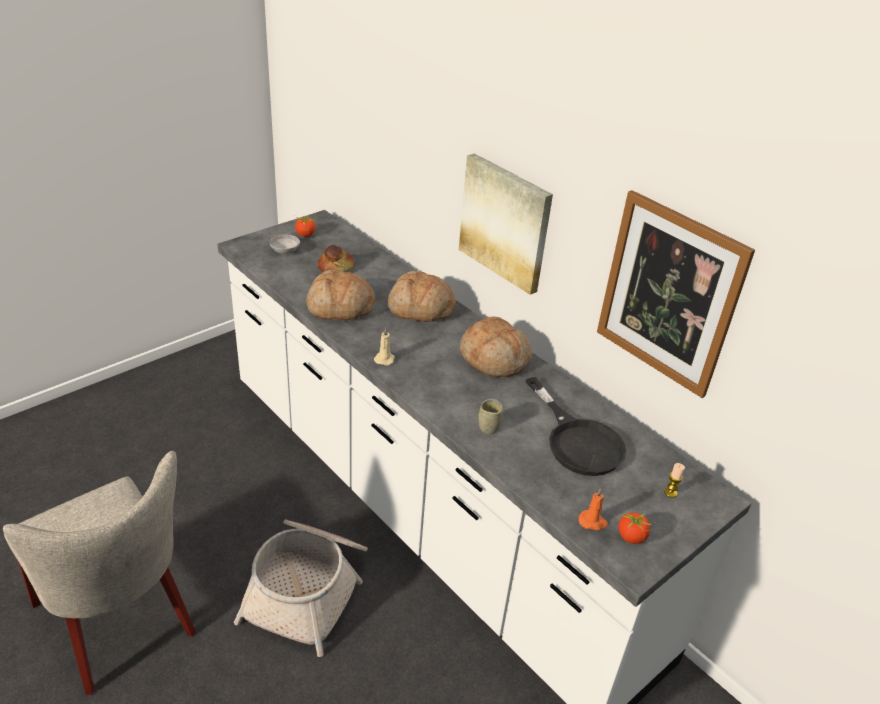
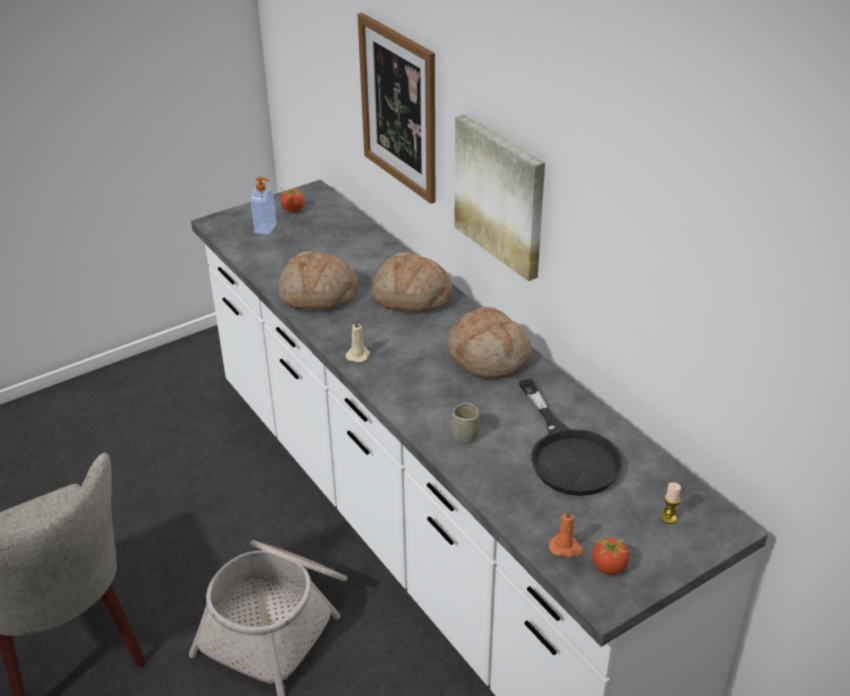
camera: 10 degrees right, 0 degrees up
(285, 251) = (266, 228): grey bowl -> soap dispenser
(336, 268) = (321, 249): bread -> none
(669, 294) = (668, 281): picture -> picture (399, 107)

